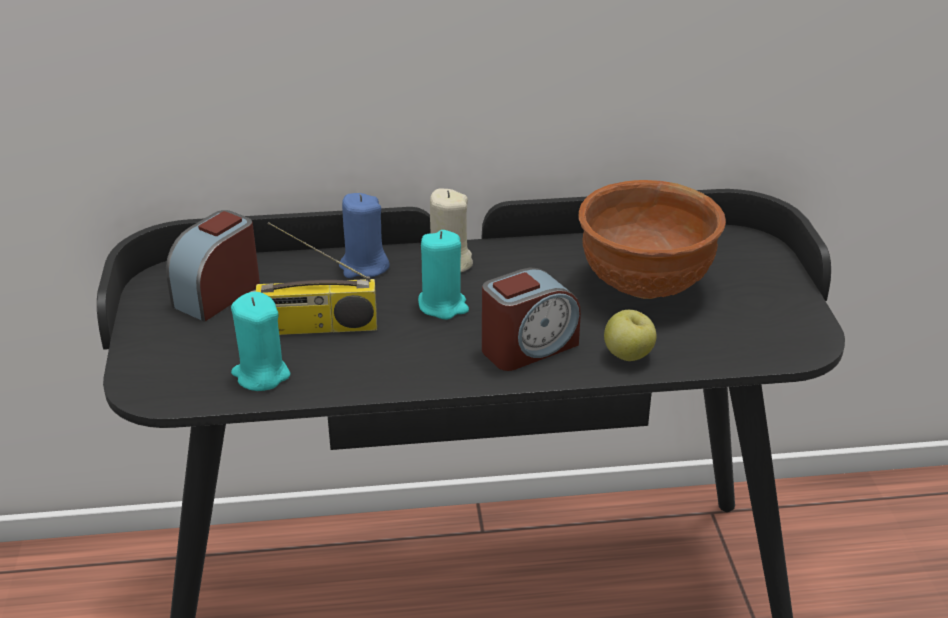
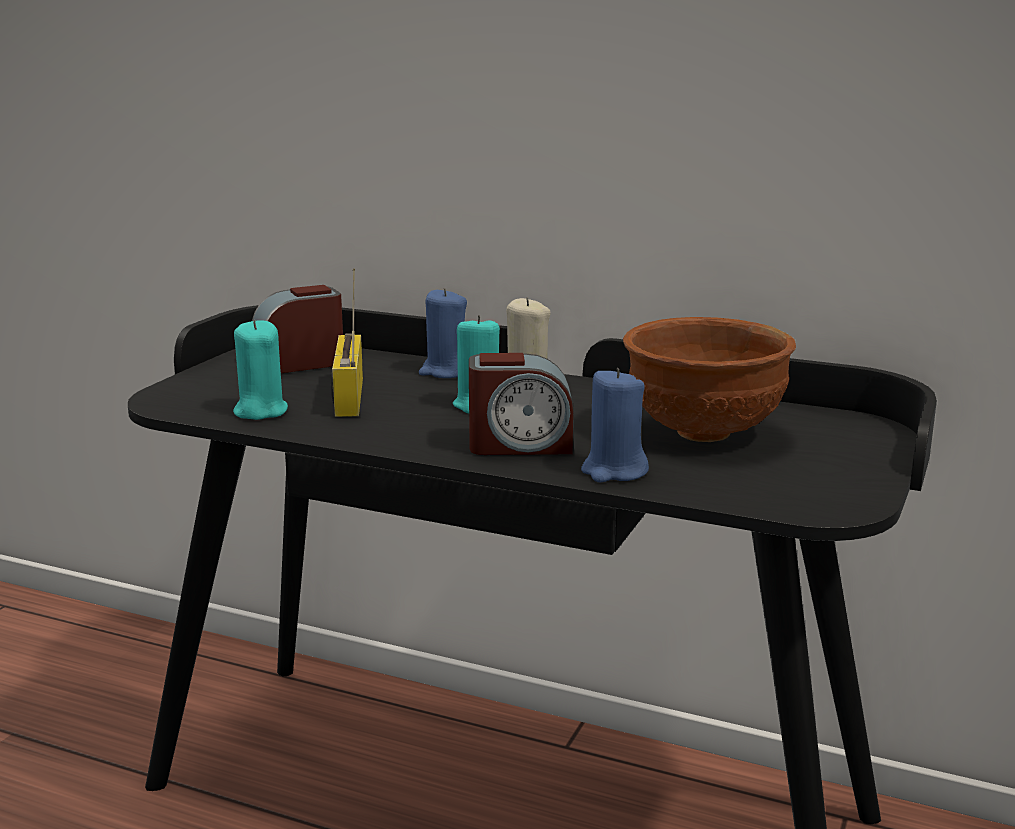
camera: 30 degrees right, 15 degrees down
(315, 327) = (347, 396): radio -> radio turned 60 degrees clockwise
(628, 356) = (614, 471): apple -> blue candle

